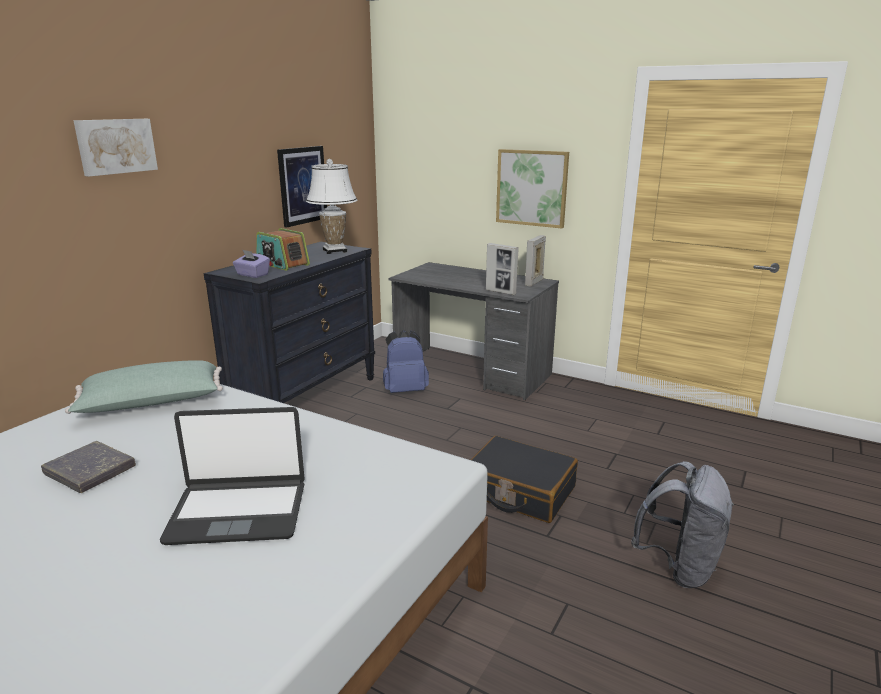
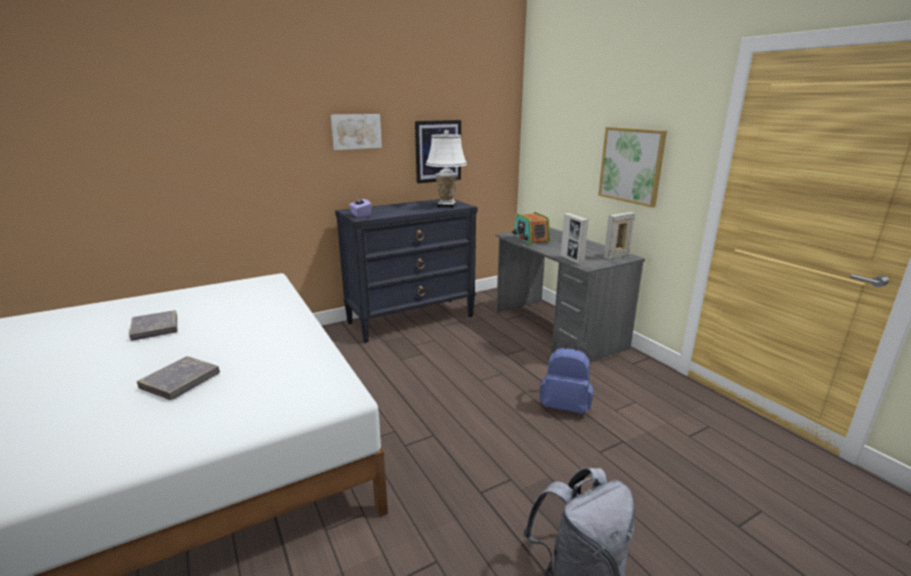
camera: 30 degrees right, 0 degrees up
(115, 146) = (271, 112): picture -> picture (356, 131)
(151, 404) = (241, 295): green pillow -> none
(238, 512) = (180, 381): laptop -> grey book
(282, 264) = (393, 210): radio -> radio (530, 239)
(405, 390) = (488, 331): blue backpack -> blue backpack (565, 406)
(519, 491) = (496, 444): black suitcase -> none

